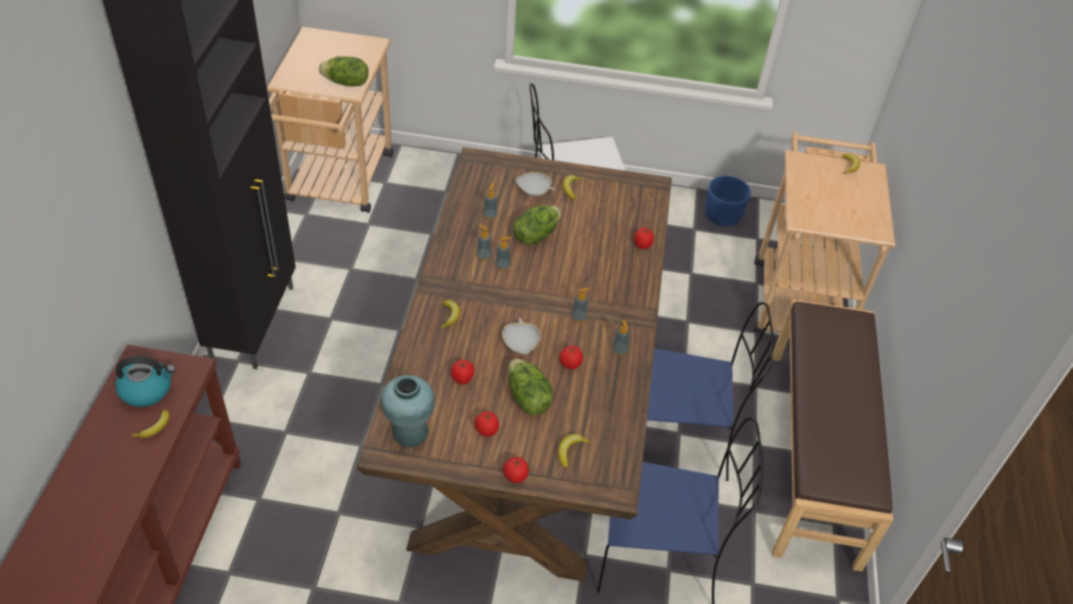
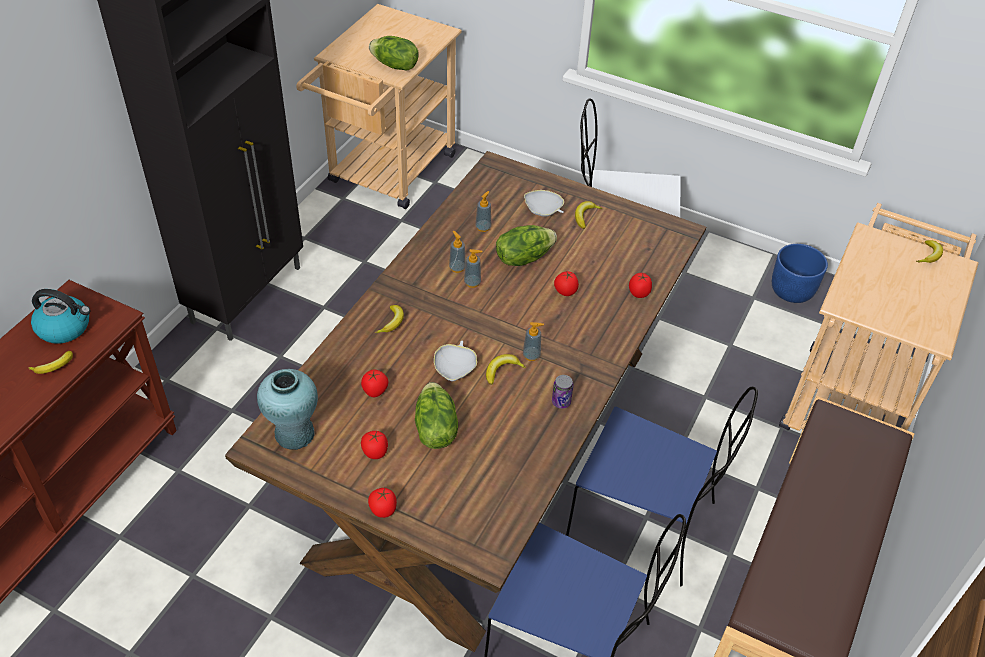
camera: 20 degrees right, 0 degrees up
(570, 364) = (498, 404): tomato -> tomato (565, 292)
(570, 451) = (456, 498): banana -> banana (502, 371)
(619, 350) = (561, 402): soap dispenser -> can

